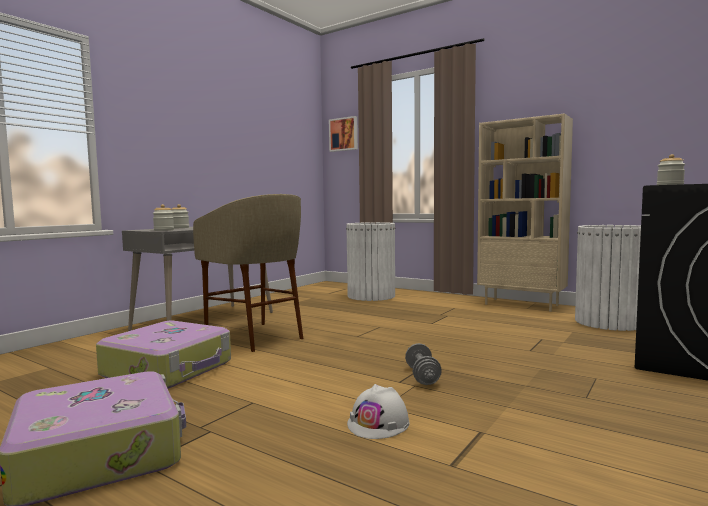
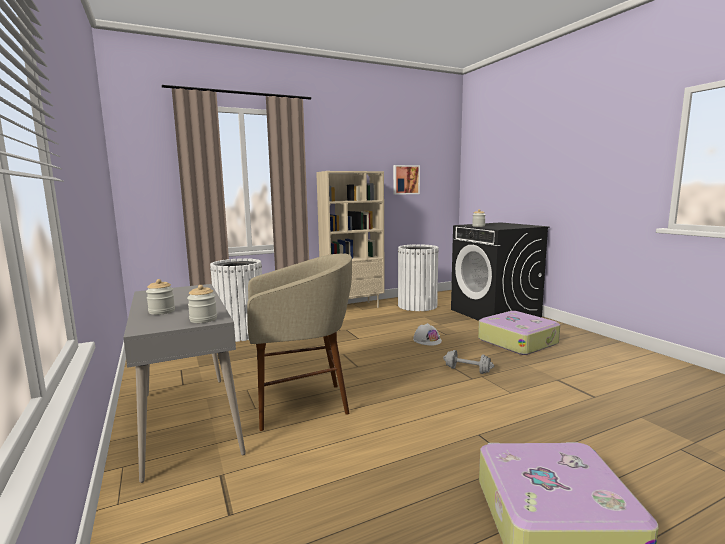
camera: 60 degrees left, 5 degrees up
(169, 369) = (355, 464): suitcase -> suitcase (517, 341)
(344, 134) = (147, 161): picture -> picture (405, 179)
(378, 423) = (536, 400): white hard hat -> white hard hat (427, 340)

